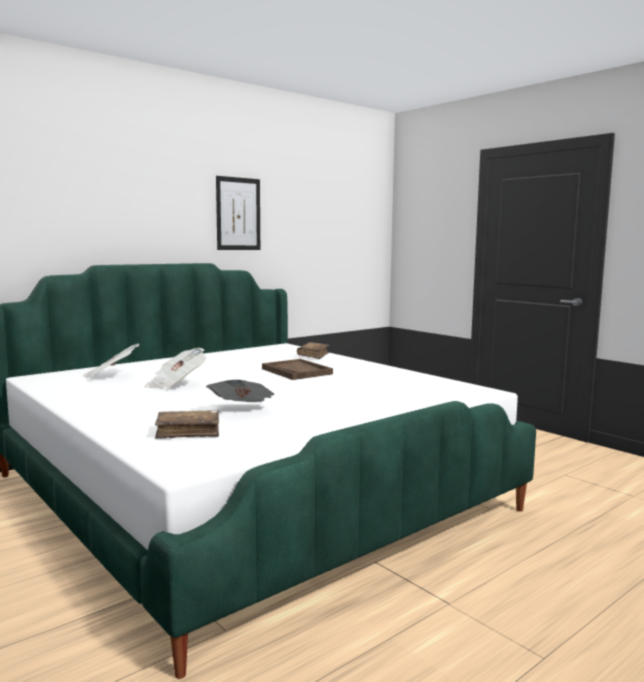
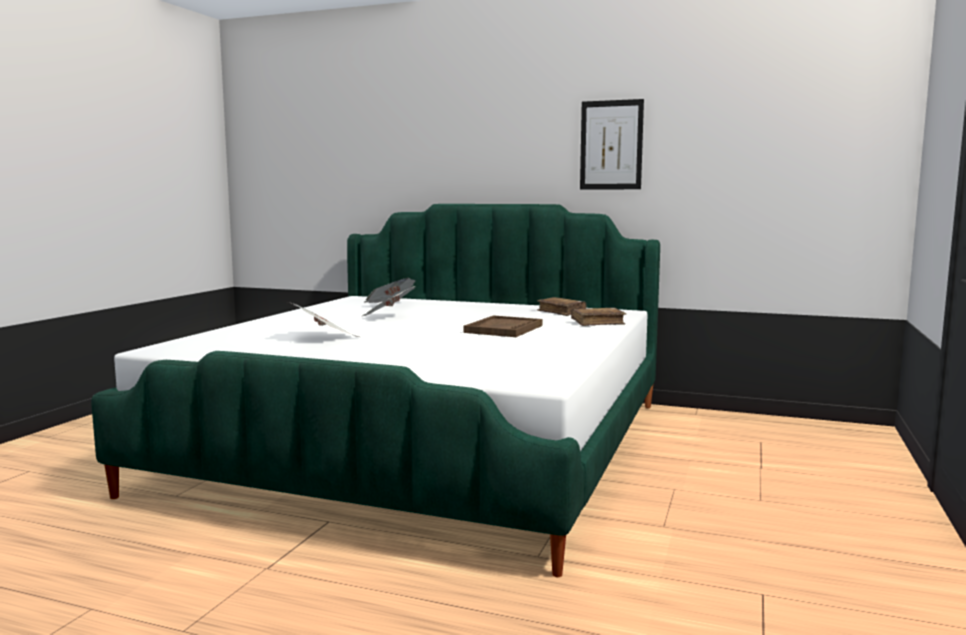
camera: 60 degrees right, 0 degrees up
(188, 432) = (245, 338): brown book -> brown book (561, 312)

